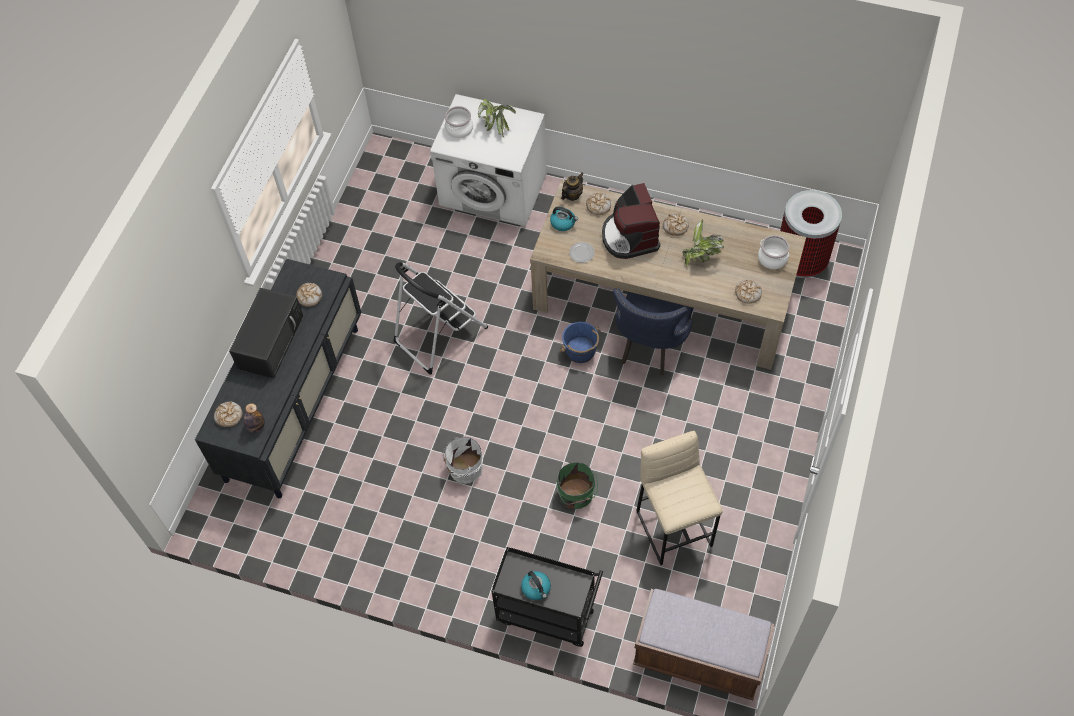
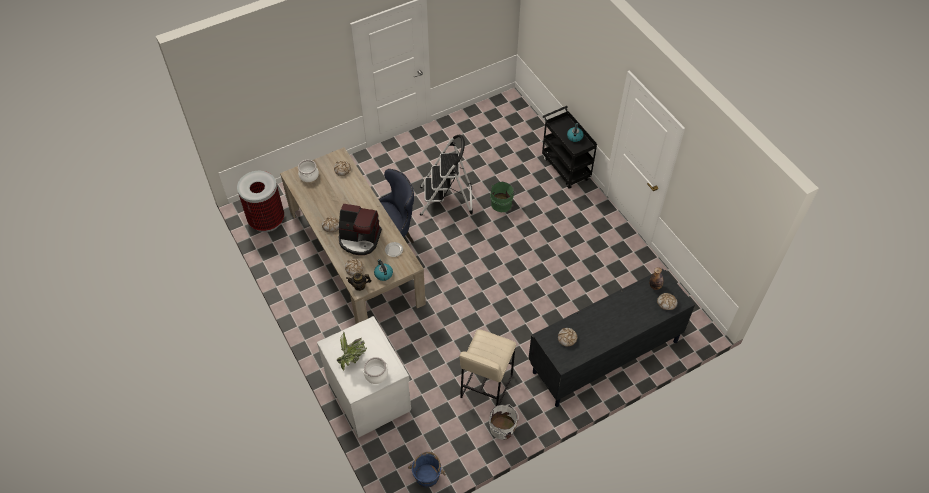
camera: 140 degrees left, 5 degrees down
(271, 340) = (611, 328): black microwave -> none
(438, 335) = (490, 331): step ladder -> step ladder (447, 200)
(464, 469) = (543, 253): white bucket -> white bucket (503, 428)
(580, 351) = (426, 263): blue bucket -> blue bucket (427, 475)
(629, 236) = (359, 239): coffee machine -> coffee machine turned 75 degrees clockwise
(673, 527) = (473, 161): beige stool -> beige stool (486, 387)
(698, 657) = (517, 115): brown bench -> none
(702, 256) = (338, 202): potted plant -> none

